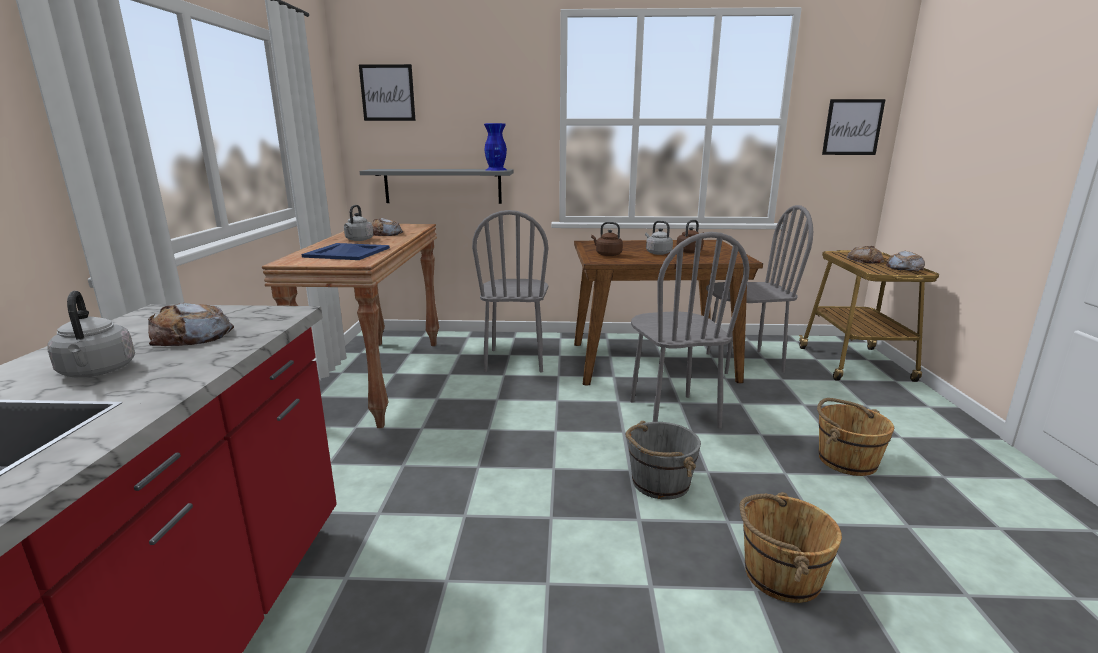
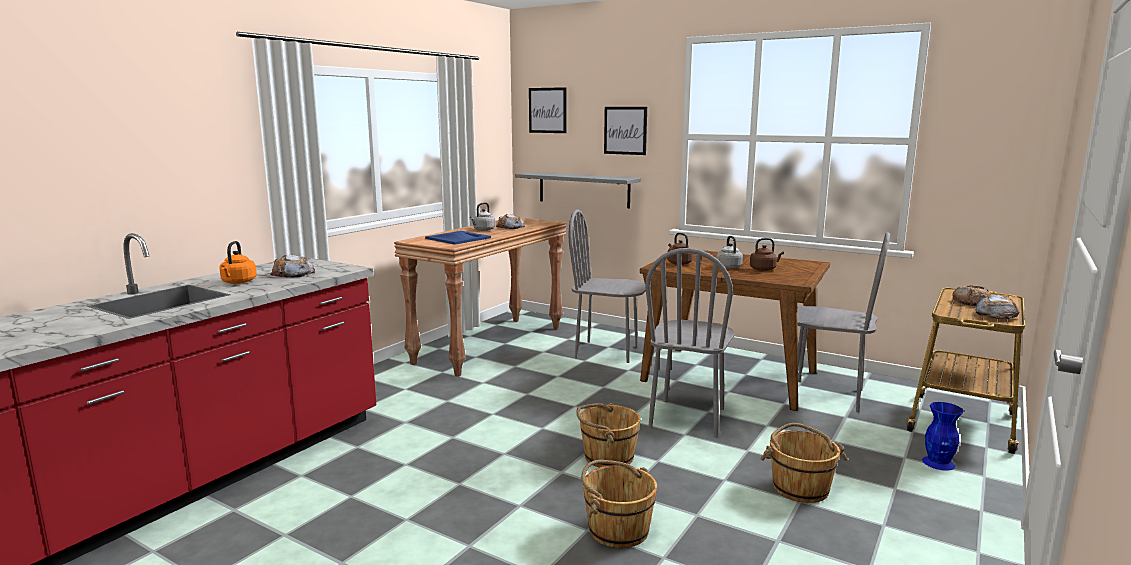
camera: 30 degrees right, 5 degrees down
(97, 372) = (238, 282): grey kettle -> orange kettle
(496, 170) = (620, 178): blue vase -> blue vase (938, 463)
(515, 360) = (607, 352): grey chair -> grey chair turned 75 degrees clockwise
(659, 483) = (607, 456): grey bucket -> brown bucket
(852, 127) = (1001, 149): picture -> picture (625, 130)

